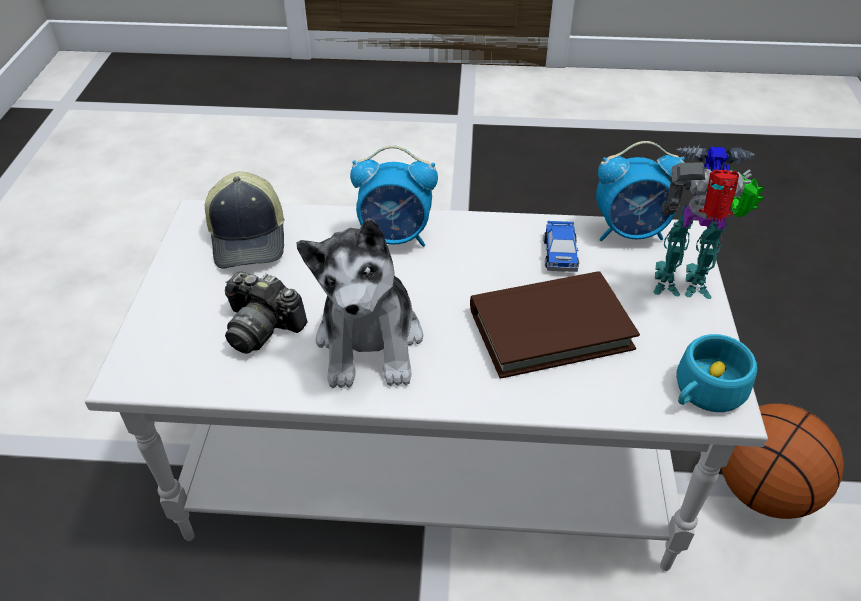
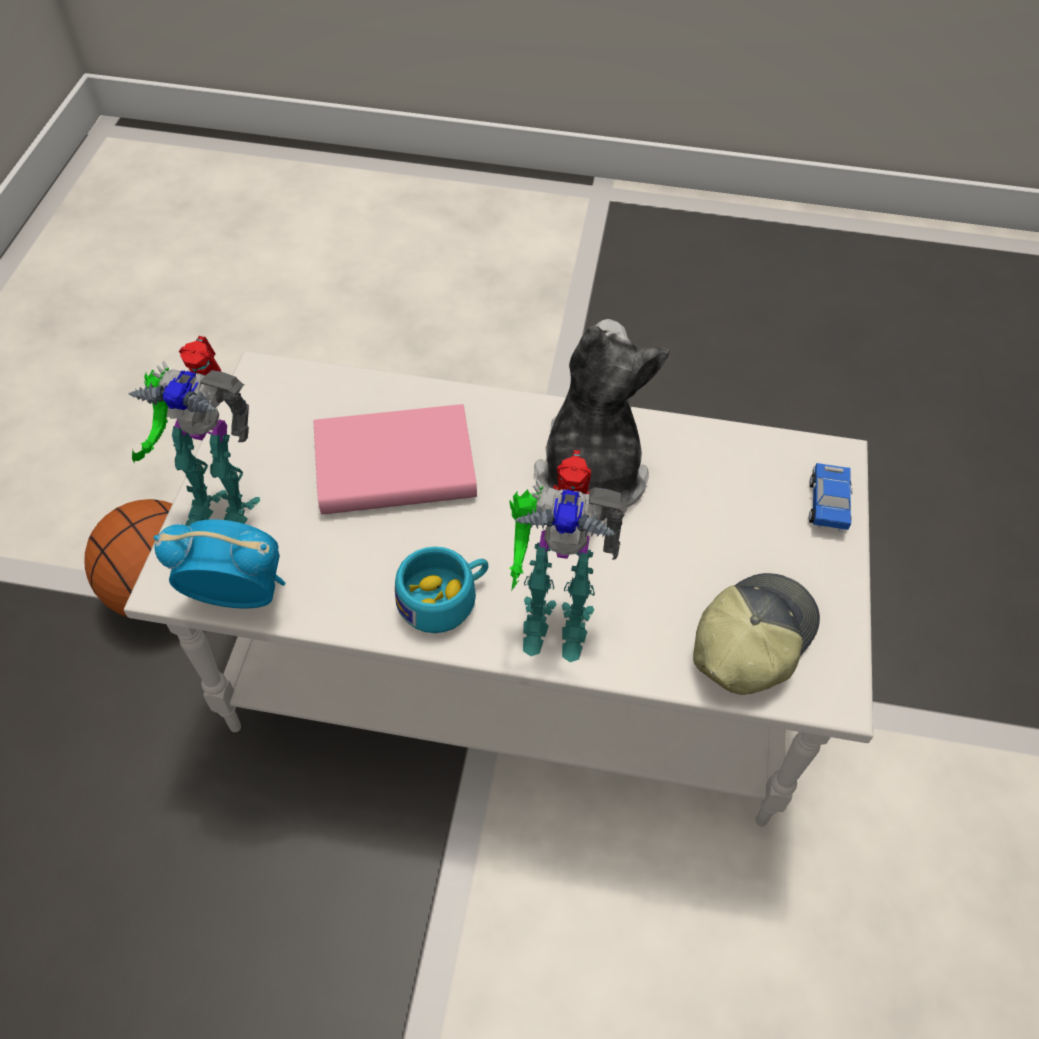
camera: 175 degrees left, 10 degrees up
(250, 237) = (750, 639): cap -> cap turned 45 degrees clockwise
(262, 327) = (709, 500): camera -> none
(395, 237) = (553, 618): alarm clock -> toy robot
(550, 329) = (395, 467): brown book -> pink book
(560, 254) = (345, 566): toy car -> toy car (828, 505)
(704, 392) = (274, 389): turquoise cup -> turquoise cup (445, 599)

